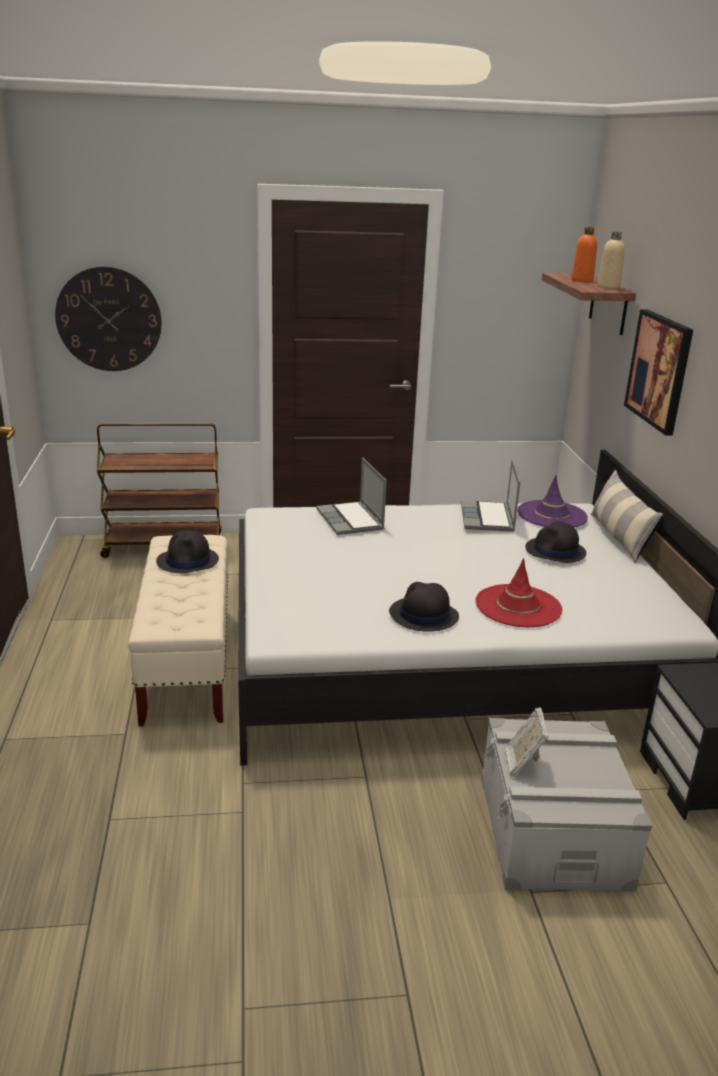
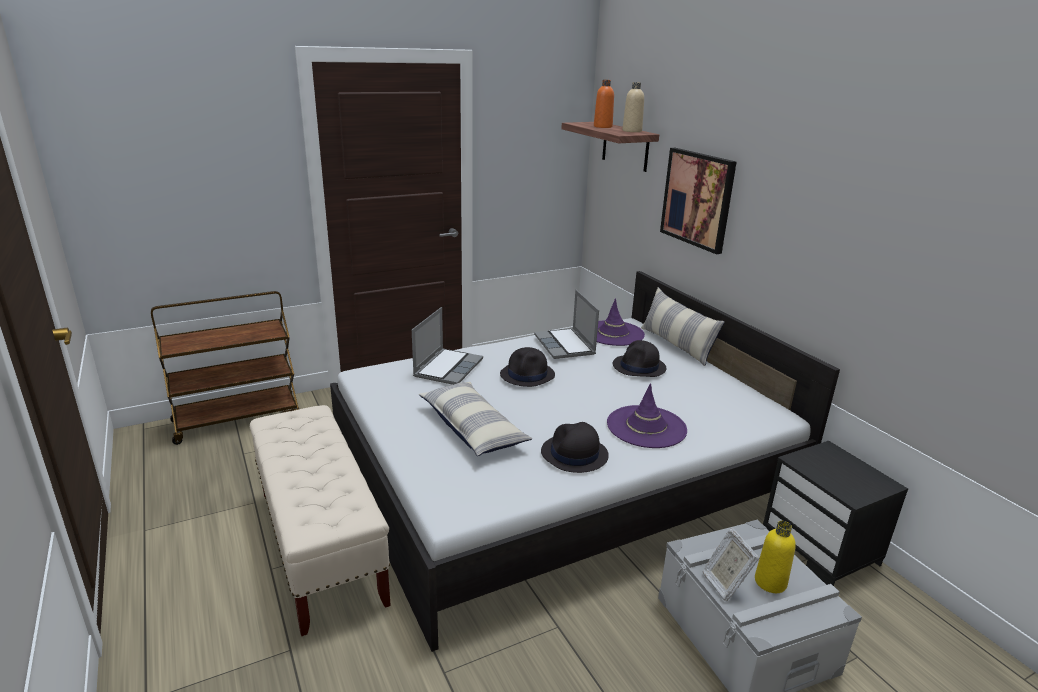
camera: 20 degrees left, 0 degrees up
(109, 319) = (146, 195): wall clock -> none
(188, 561) = (306, 441): black hat -> black hat (528, 375)
(339, 576) = (473, 429): none -> pillow
(351, 520) = (448, 368): laptop -> laptop turned 120 degrees counterclockwise
(518, 606) = (646, 427): red hat -> purple hat
(573, 774) = (770, 582): none -> yellow bottle

